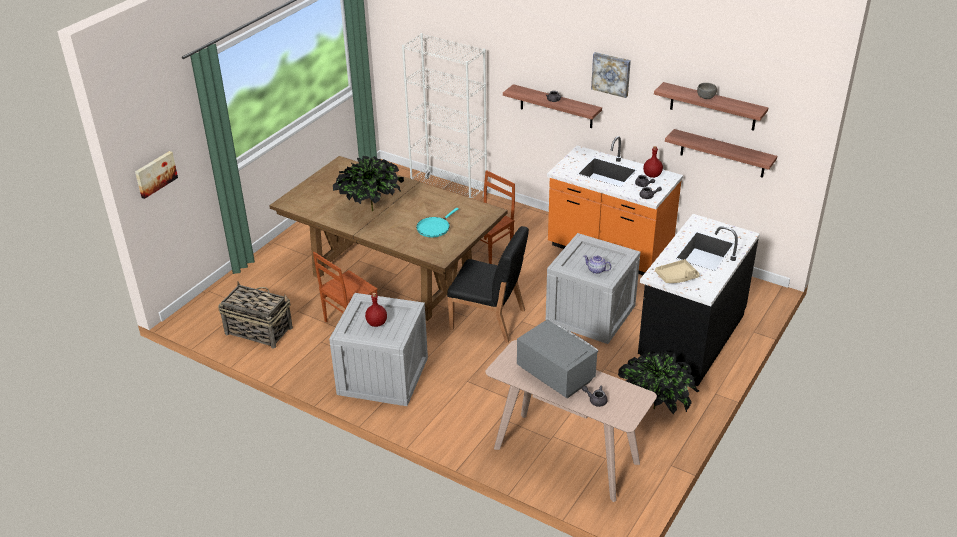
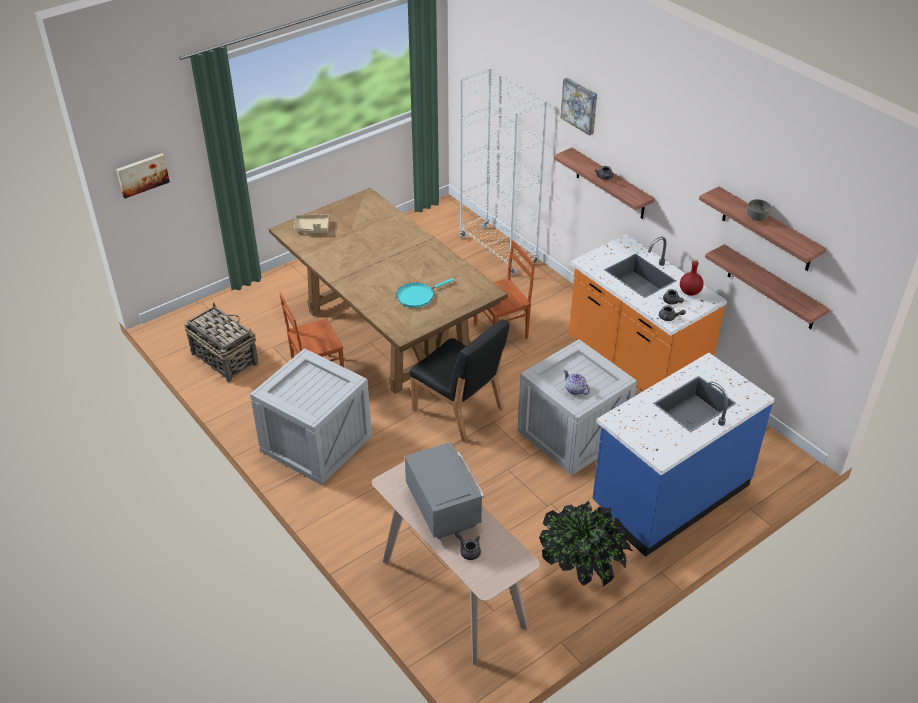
camera: 20 degrees right, 5 degrees up
(370, 211) = (363, 259): potted plant -> none
(377, 323) = (308, 389): red bottle -> none
(611, 74) = (667, 162): picture -> picture (580, 105)
(676, 277) = (640, 427): beige tray -> beige tray (312, 228)
(690, 338) = (669, 495): black counter -> blue counter

